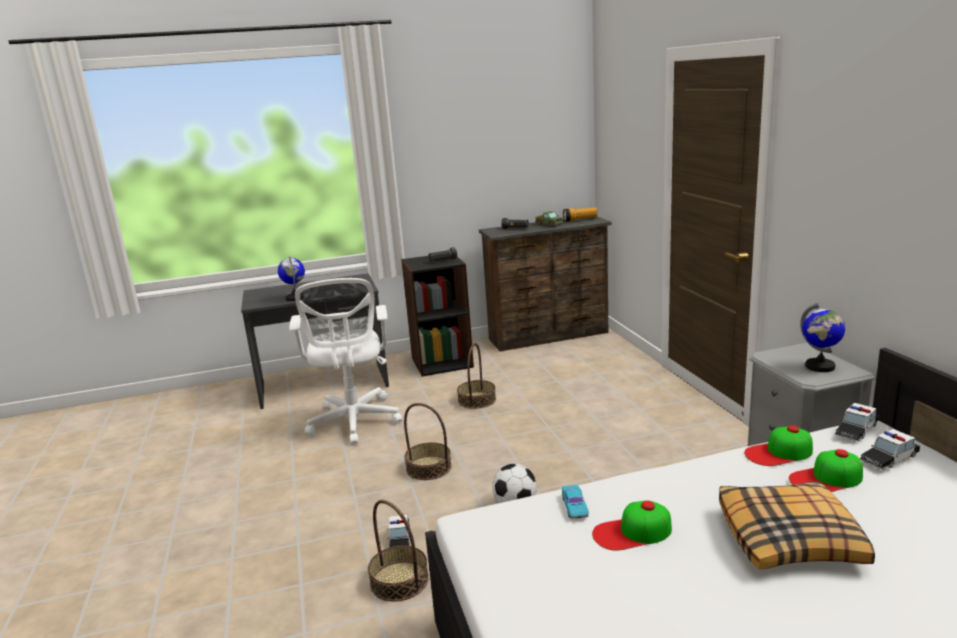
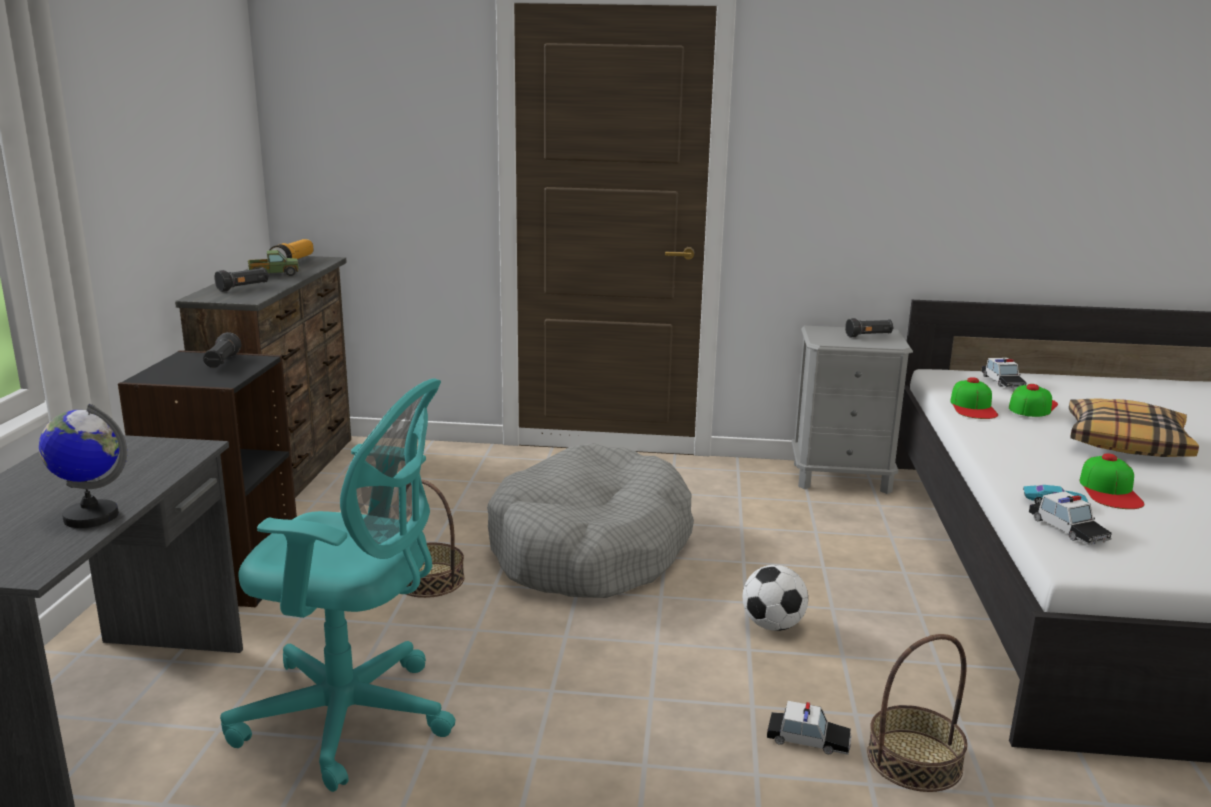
camera: 70 degrees left, 0 degrees up
(354, 423) = (353, 718): white office chair -> turquoise office chair
(429, 467) = (612, 670): basket -> none
(553, 427) = (590, 549): none -> grey dog bed
(820, 367) = (869, 336): globe -> black flashlight
(826, 479) = (1032, 406): cap -> cap turned 150 degrees counterclockwise
(856, 430) = (943, 376): toy car -> toy car (1068, 529)

